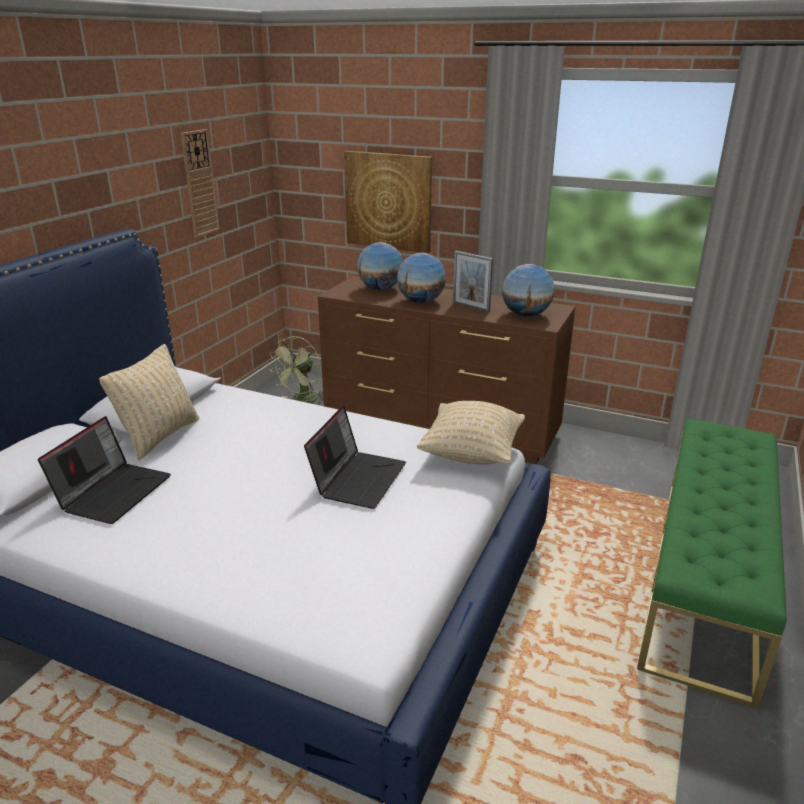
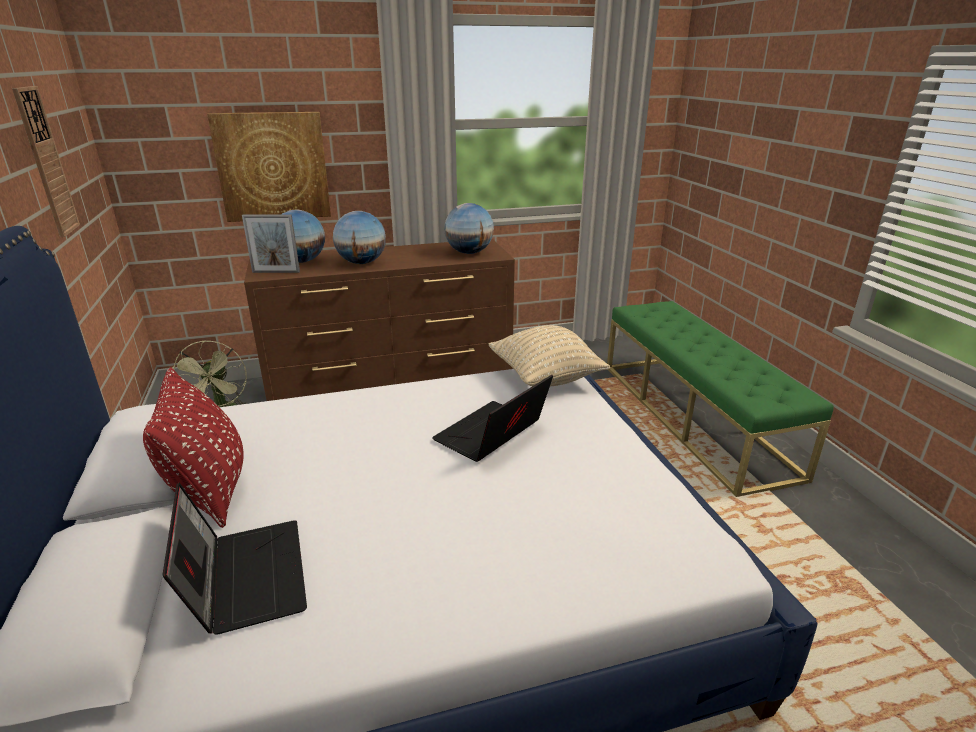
camera: 40 degrees left, 0 degrees up
(160, 436) = (210, 491): beige pillow -> red pillow
(358, 478) = (492, 435): laptop -> laptop turned 120 degrees counterclockwise
(471, 307) = (414, 257): picture frame -> picture frame (276, 272)

